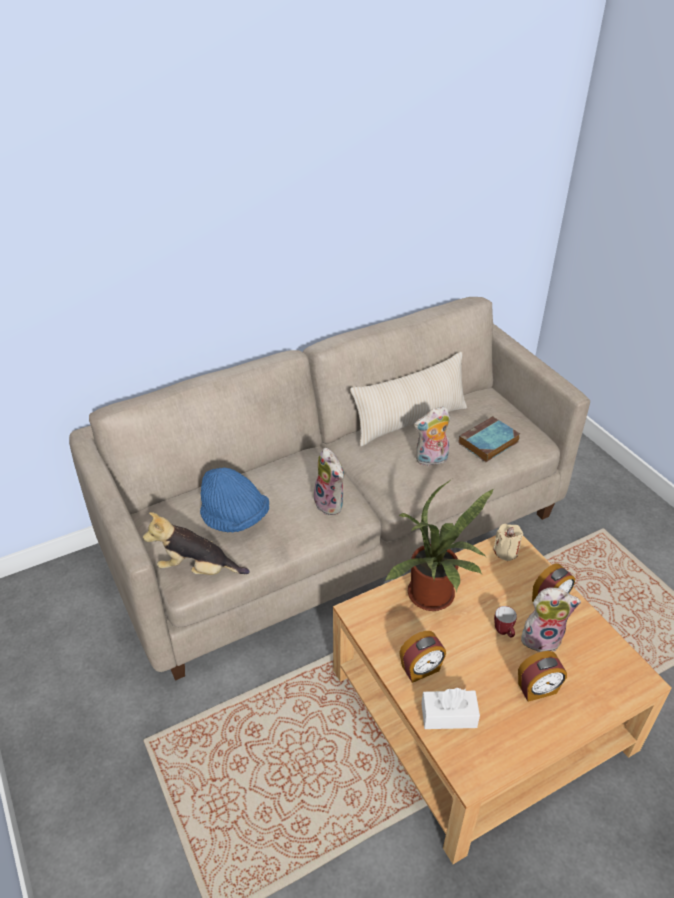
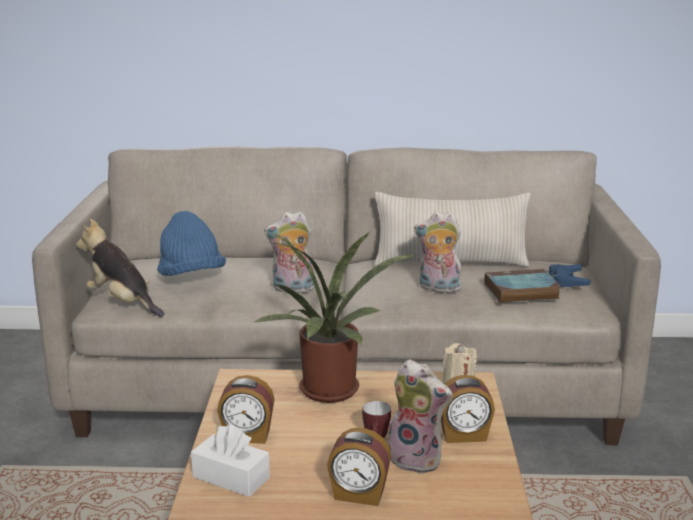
camera: 30 degrees right, 20 degrees down
(331, 504) = (292, 289): plush toy -> plush toy turned 90 degrees clockwise
(504, 415) = (567, 280): none -> blue game controller

